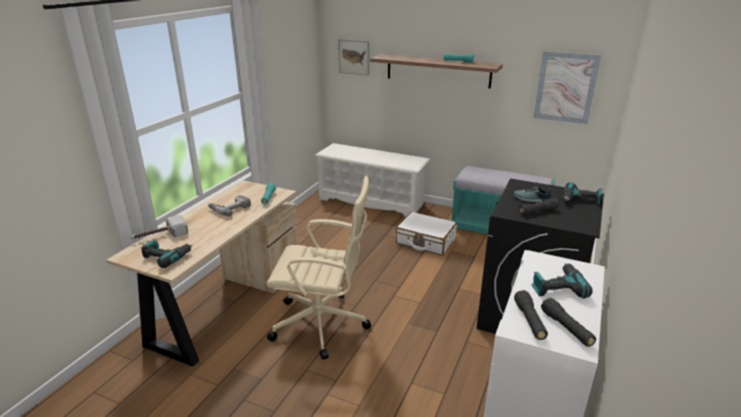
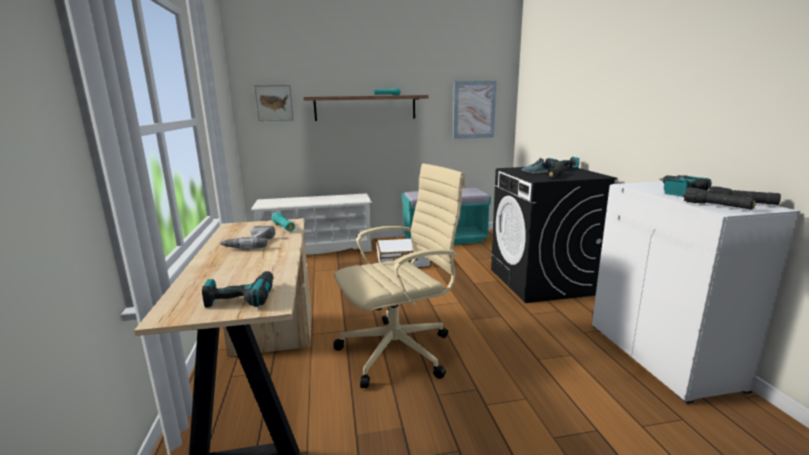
camera: 35 degrees left, 10 degrees down
(159, 236) = (190, 284): hammer -> none

